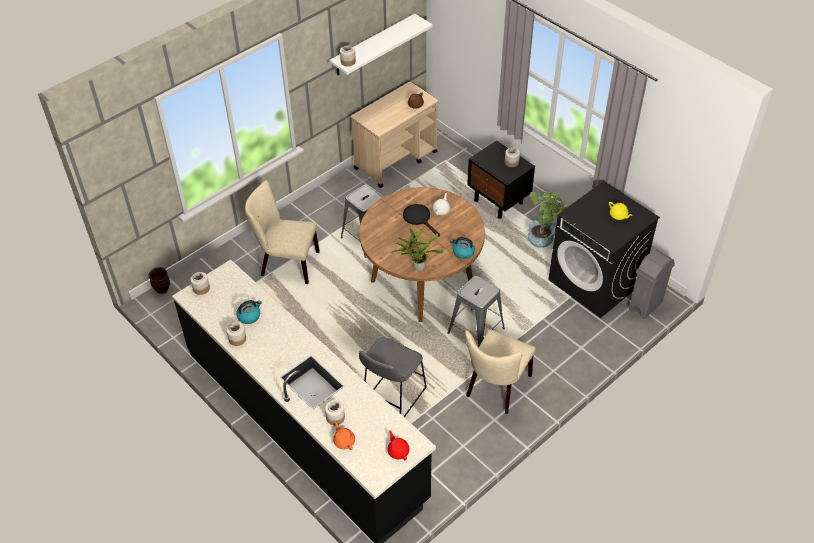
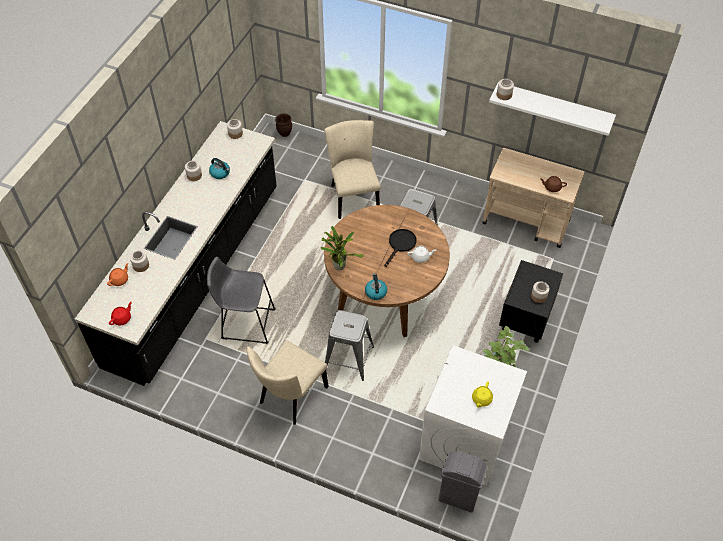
camera: 65 degrees right, 5 degrees up
(496, 388) = (290, 397): beige chair -> beige chair turned 60 degrees counterclockwise
(595, 282) = (465, 441): black washing machine -> white washing machine

